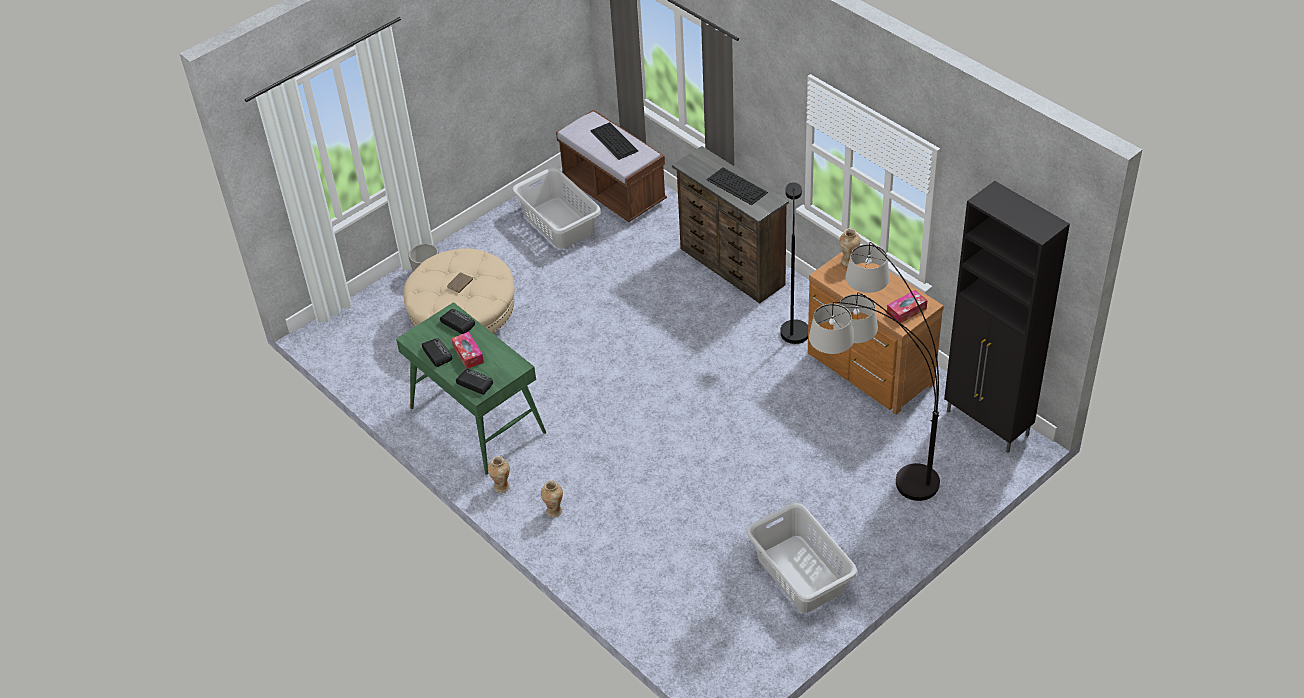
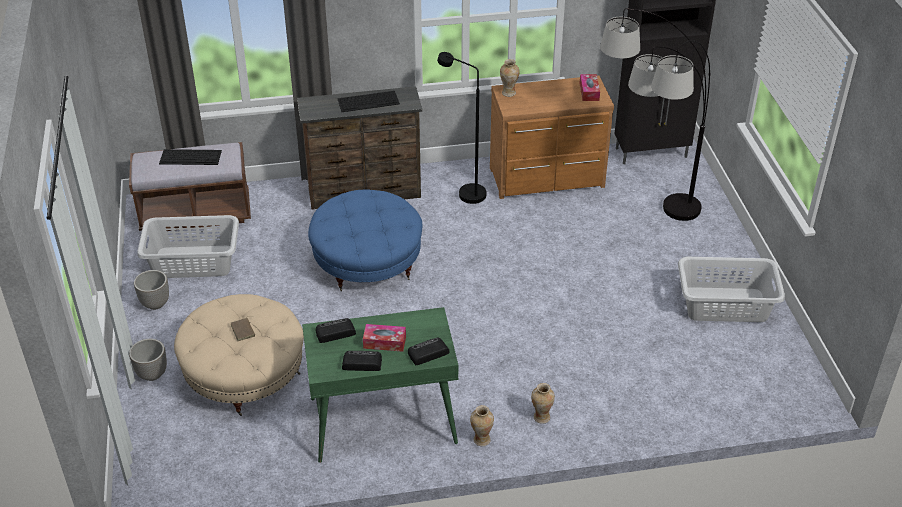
camera: 60 degrees left, 5 degrees down
(497, 232) = (155, 304): none -> planter
(646, 317) = (367, 262): none -> blue ottoman

